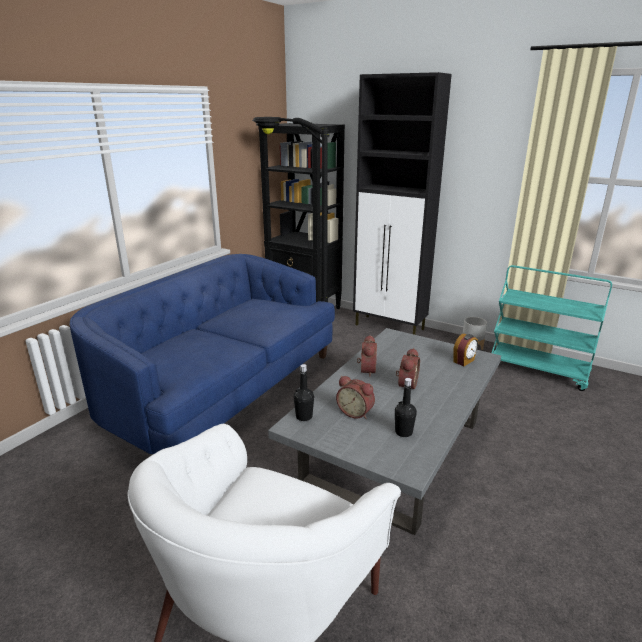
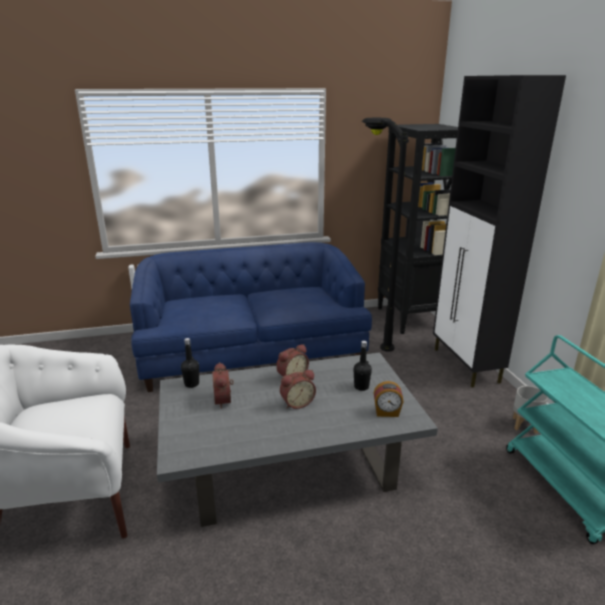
camera: 45 degrees right, 0 degrees up
(403, 432) = (224, 432): black bottle -> black bottle (361, 387)

